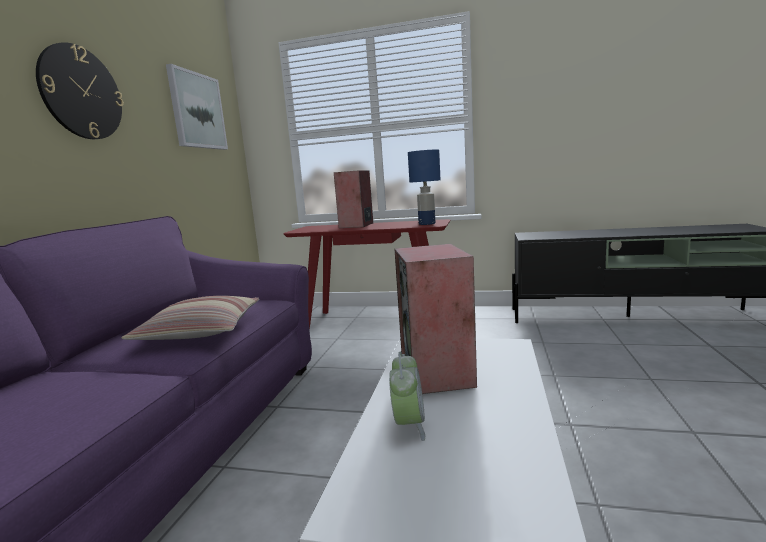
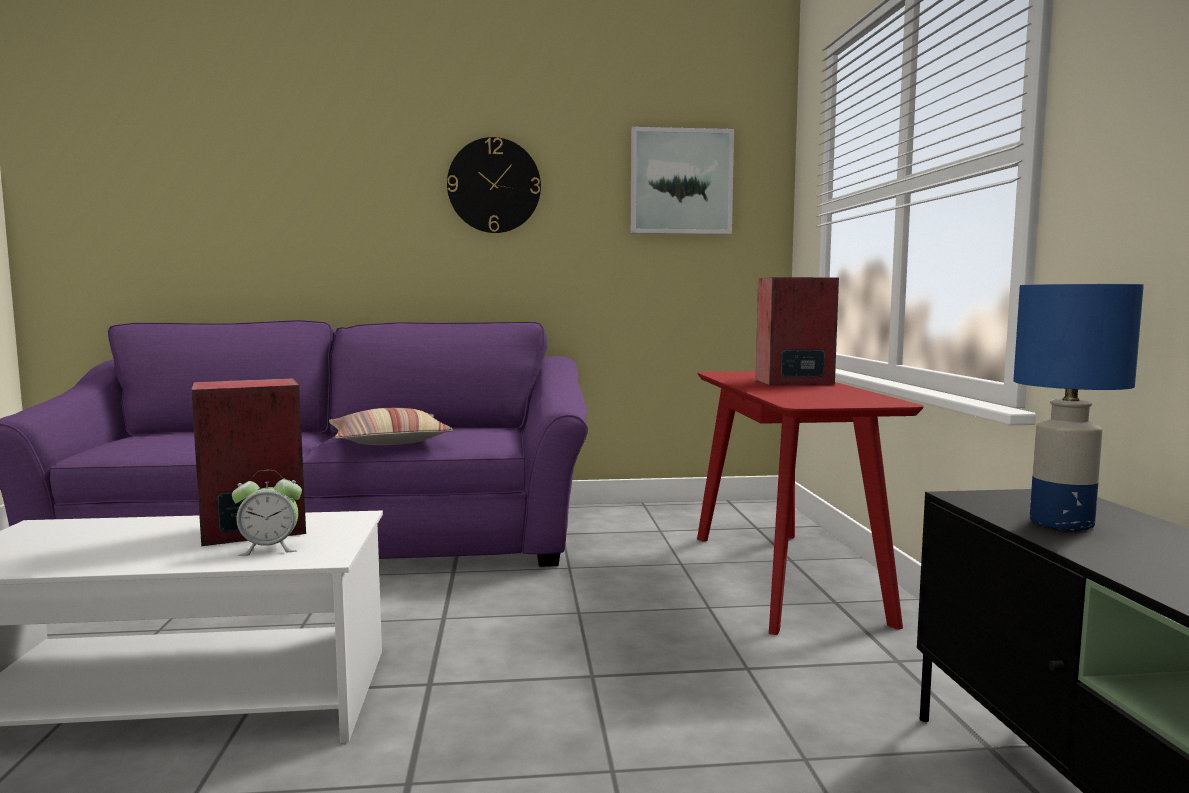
camera: 70 degrees right, 5 degrees down
(409, 425) = (141, 529): alarm clock -> alarm clock (269, 549)
(427, 224) = (818, 401): blue table lamp -> blue table lamp (1060, 523)

